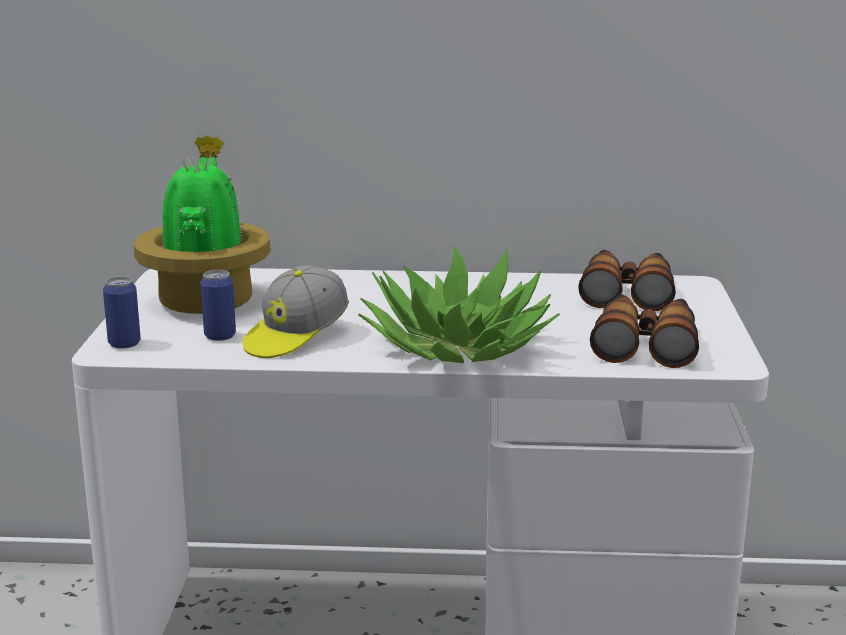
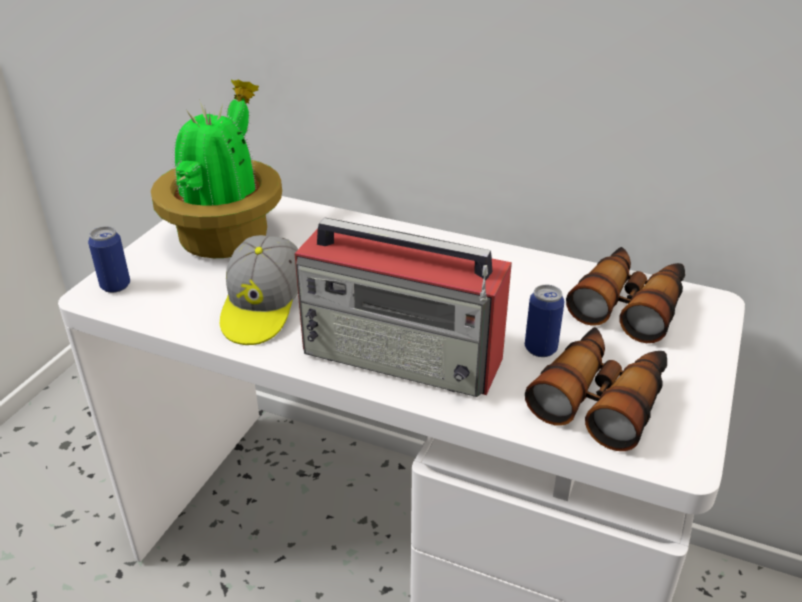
camera: 20 degrees right, 15 degrees up
(220, 336) = (200, 292): can -> can (540, 348)
(295, 337) = (262, 308): cap -> cap turned 45 degrees counterclockwise
(458, 346) = (404, 356): potted plant -> radio

